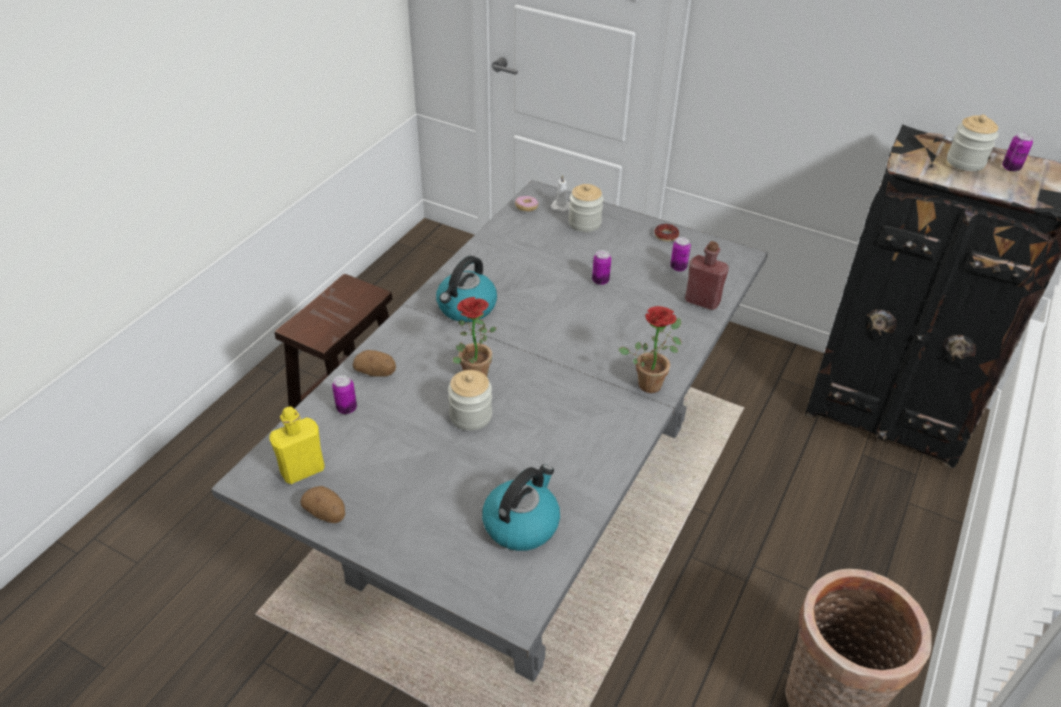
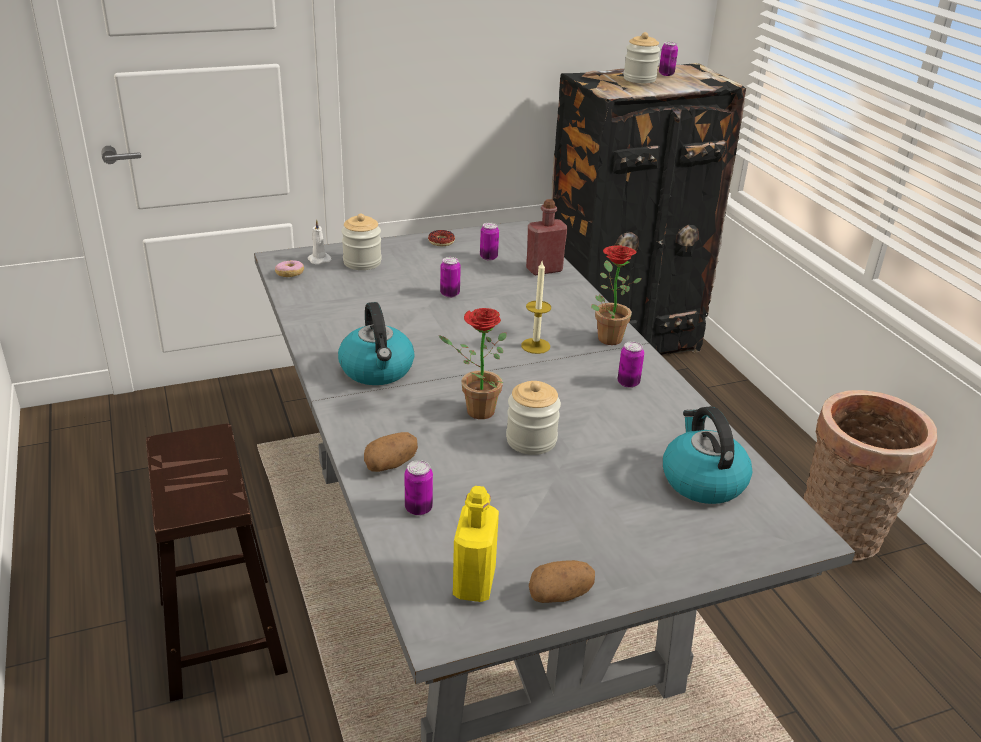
camera: 50 degrees left, 10 degrees down
(588, 355) = (535, 346): none -> candle
(601, 425) = (628, 383): none -> can

